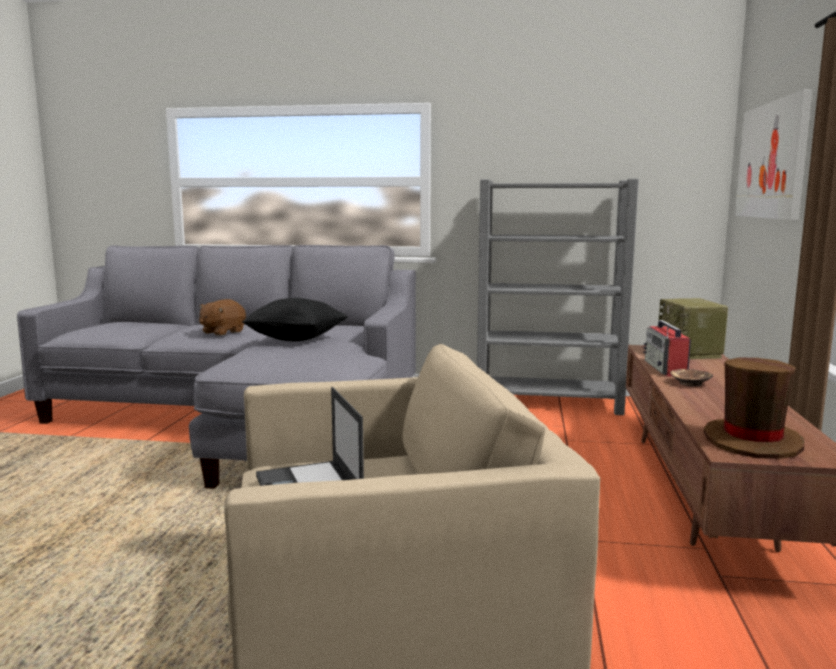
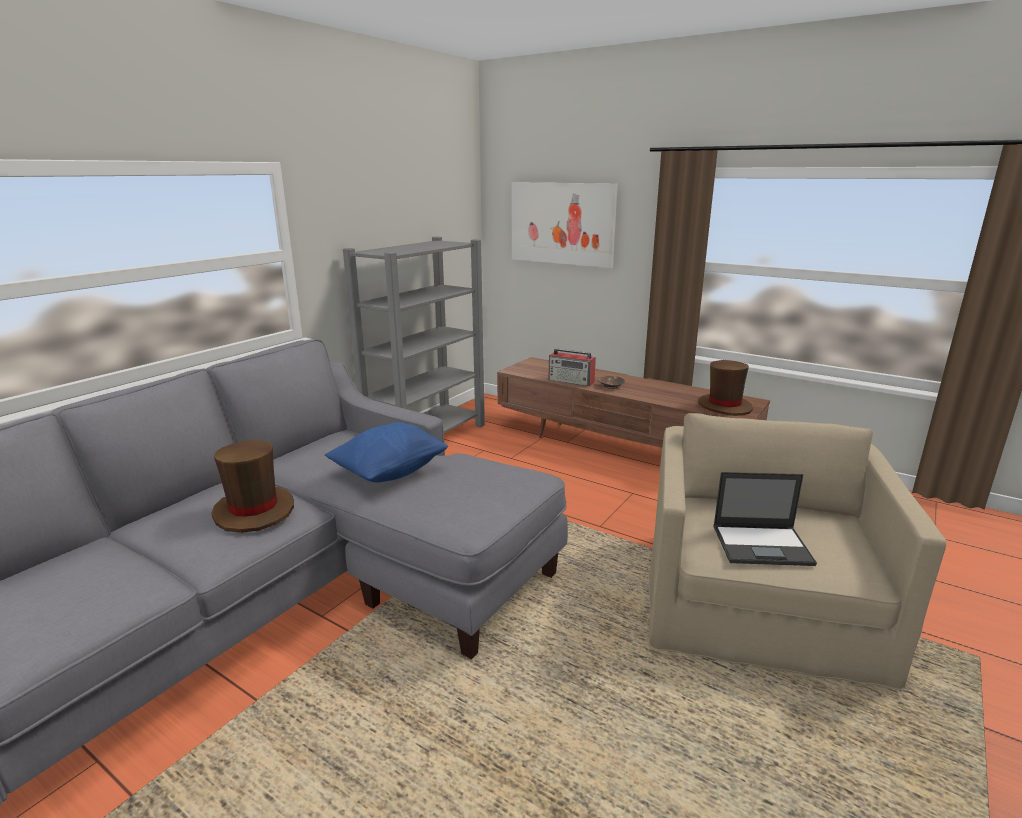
camera: 65 degrees left, 10 degrees up
(222, 332) = (254, 511): brown plush toy -> brown hat
(296, 339) = (389, 472): black pillow -> blue pillow
(690, 353) = (540, 365): radio -> none

